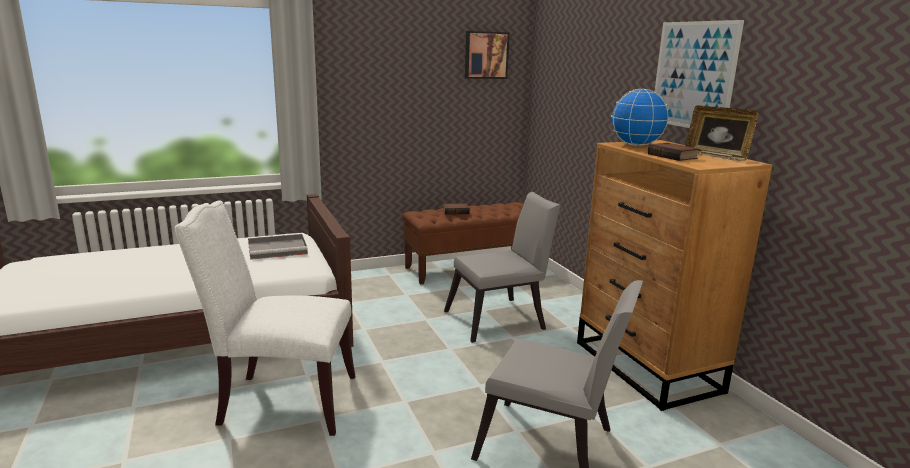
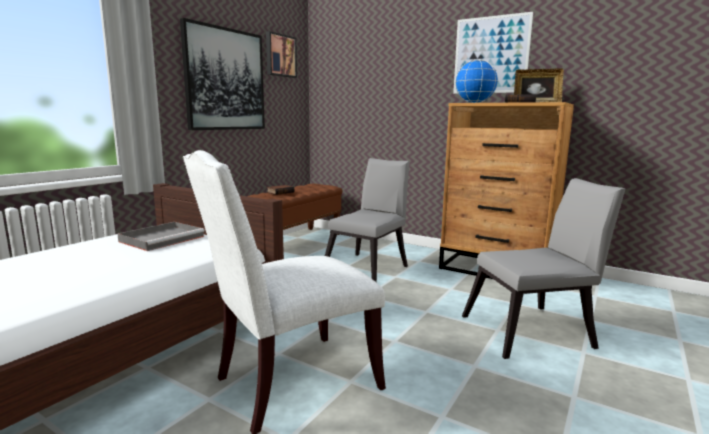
camera: 35 degrees left, 5 degrees down
(406, 89) = (225, 79): none -> picture

